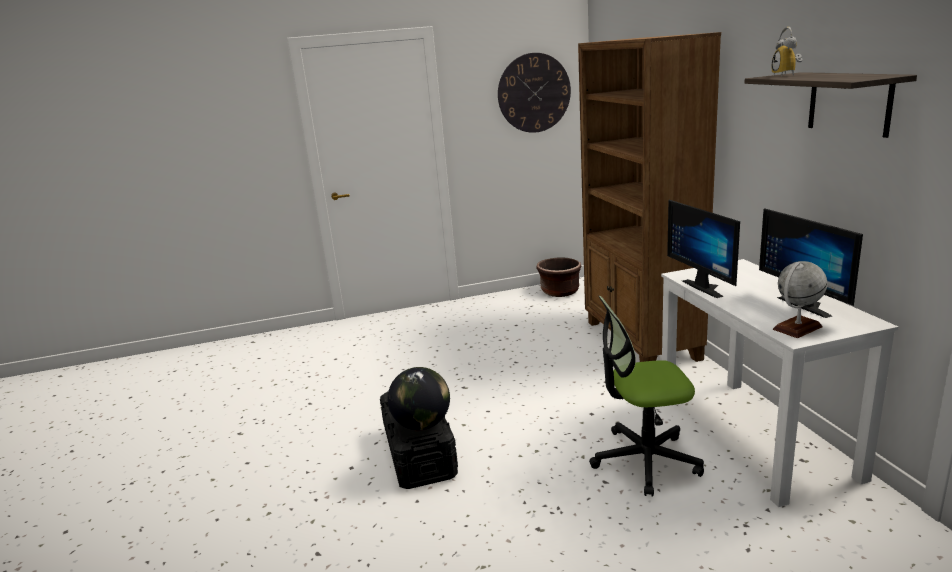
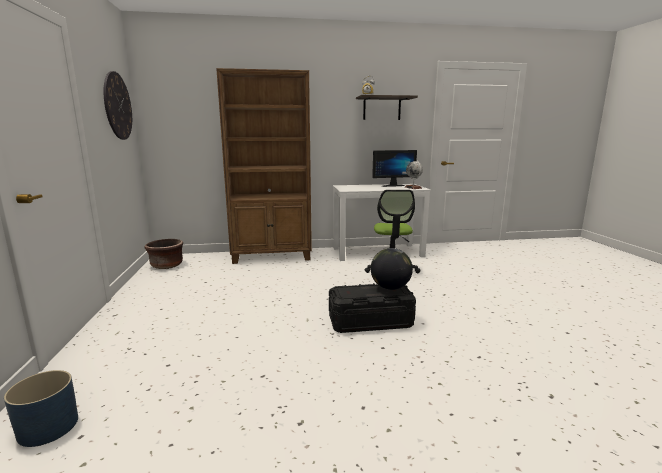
camera: 85 degrees left, 5 degrees down
(271, 346) = (48, 427): none -> blue planter
(707, 287) = (364, 189): monitor -> none

